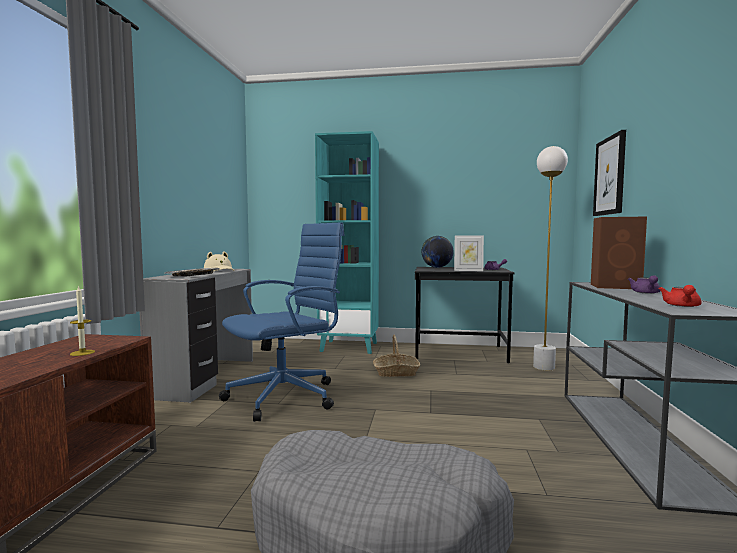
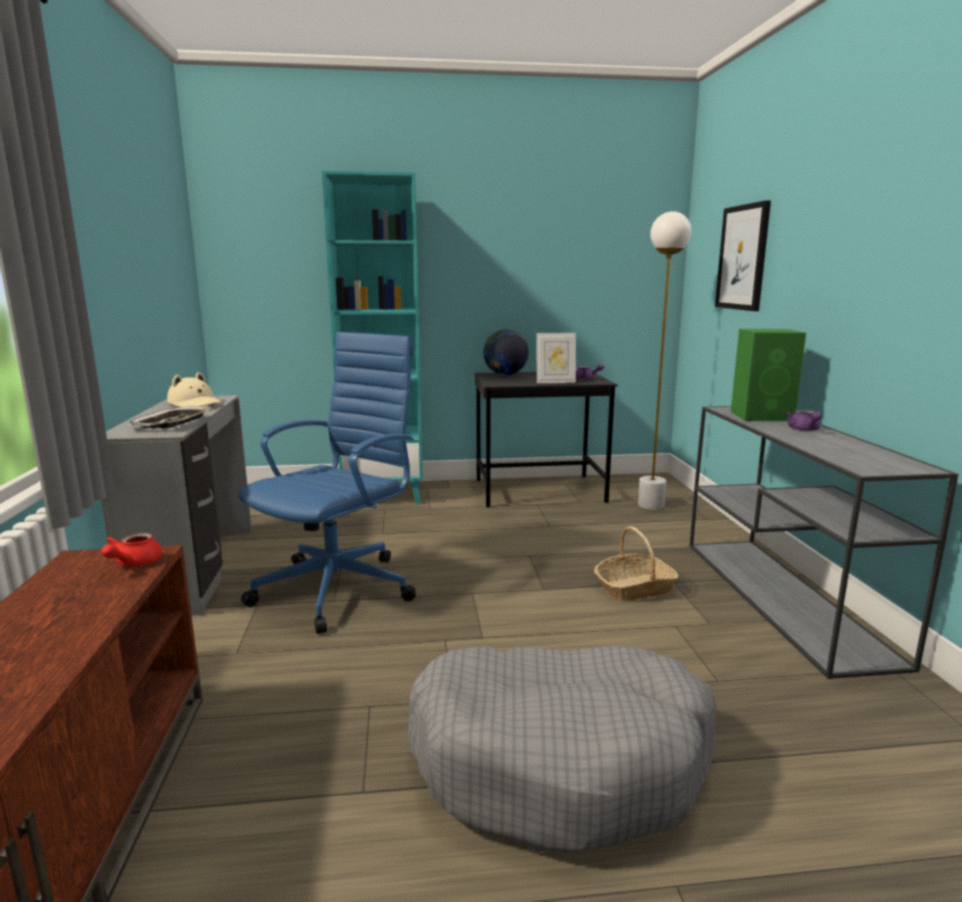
camera: 15 degrees left, 10 degrees up
(82, 353) = (113, 592): candle -> none
(396, 372) = (470, 531): basket -> basket (634, 588)
(616, 286) = (763, 416): brown speaker -> green speaker
(682, 306) = (859, 457): red teapot -> red teapot (133, 564)

